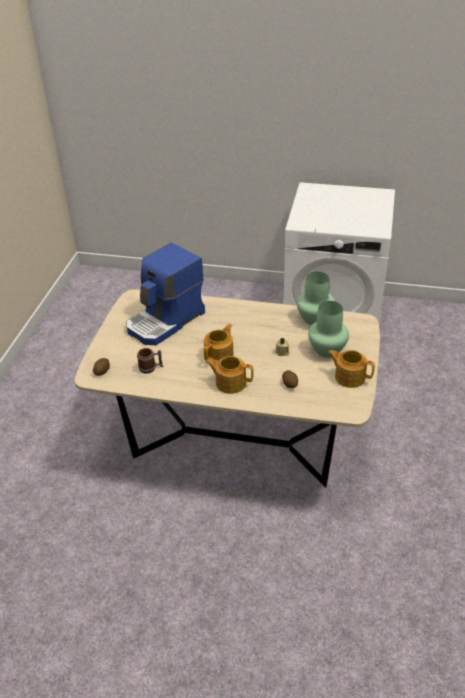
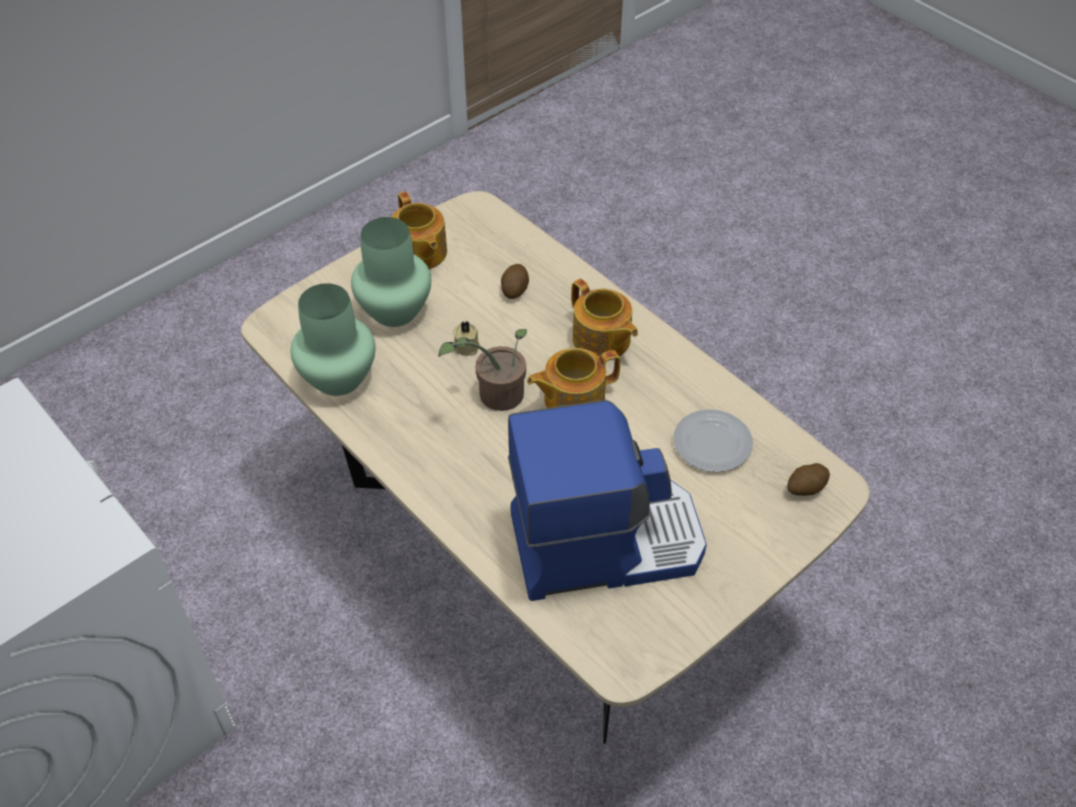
camera: 145 degrees left, 10 degrees up
(151, 368) = (711, 444): mug -> plate
(251, 342) = (494, 396): none -> potted plant

